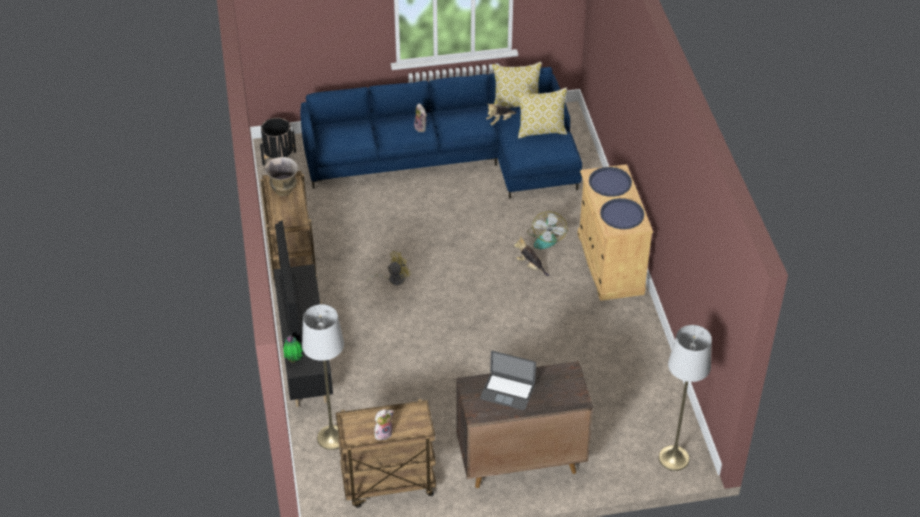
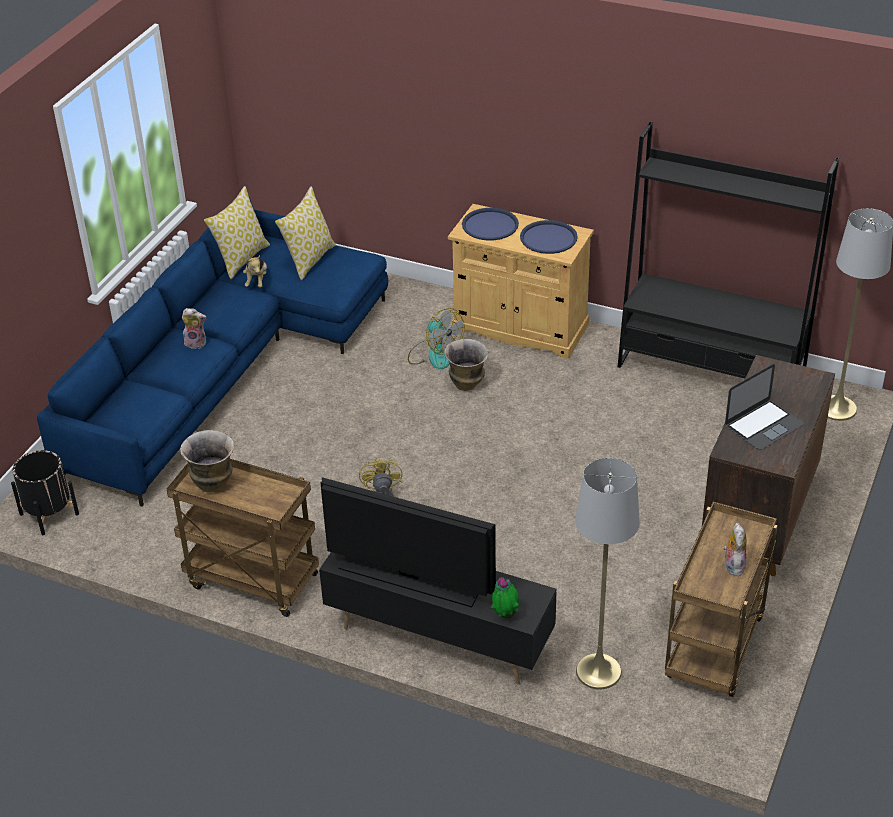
camera: 55 degrees left, 5 degrees down
(530, 266) = (467, 384): plush toy -> vase
(652, 376) = (711, 371): none -> black bookcase

